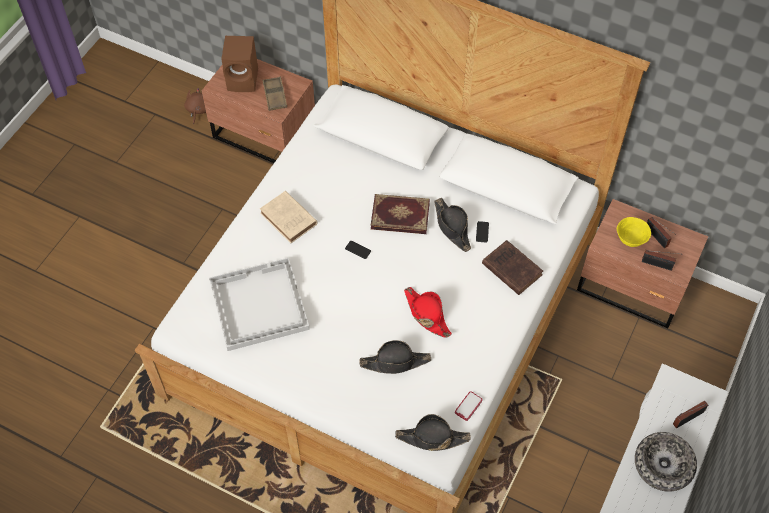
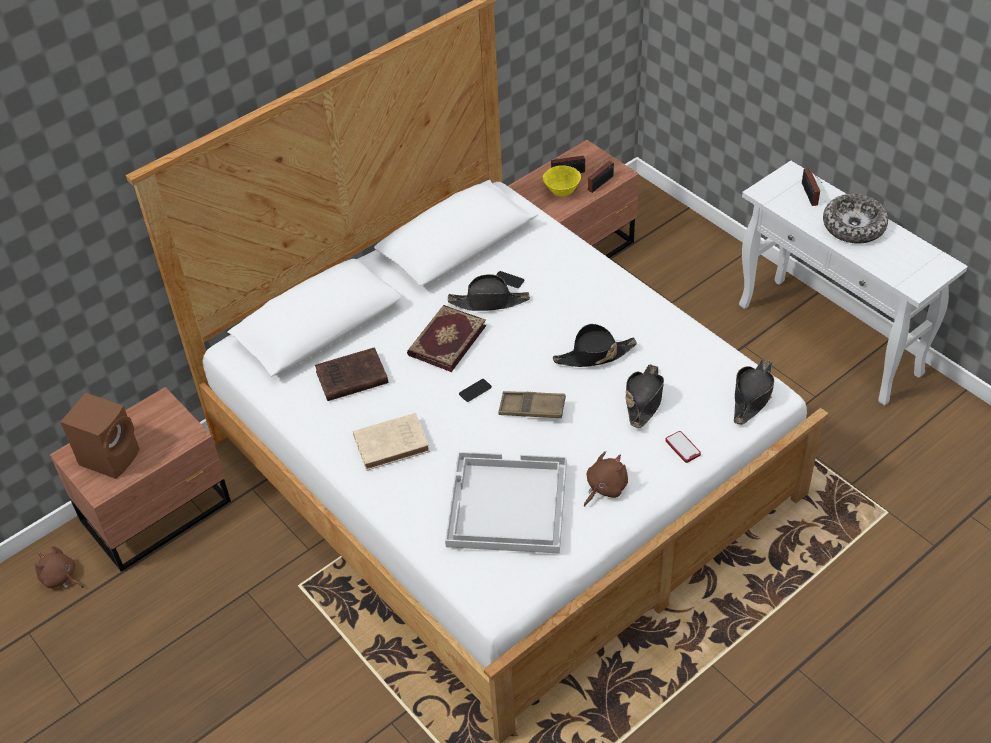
camera: 65 degrees left, 10 degrees down
(275, 96) = (162, 430): brown tray -> brown tray (532, 408)
(299, 362) = (604, 488): none -> brown plush toy
(426, 314) = (594, 355): red hat -> black hat
(468, 406) = (724, 356): phone -> phone (682, 447)
(510, 268) = (569, 271): brown book -> brown book (350, 378)

